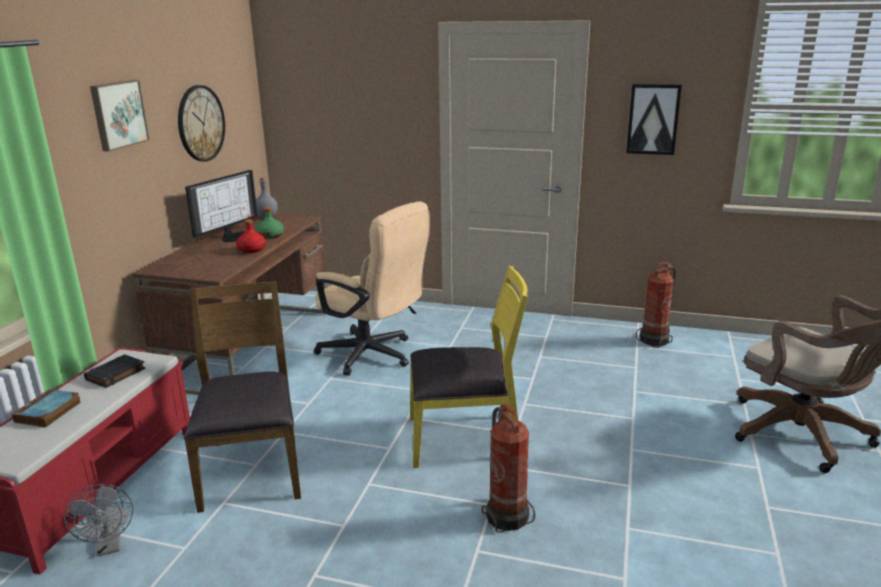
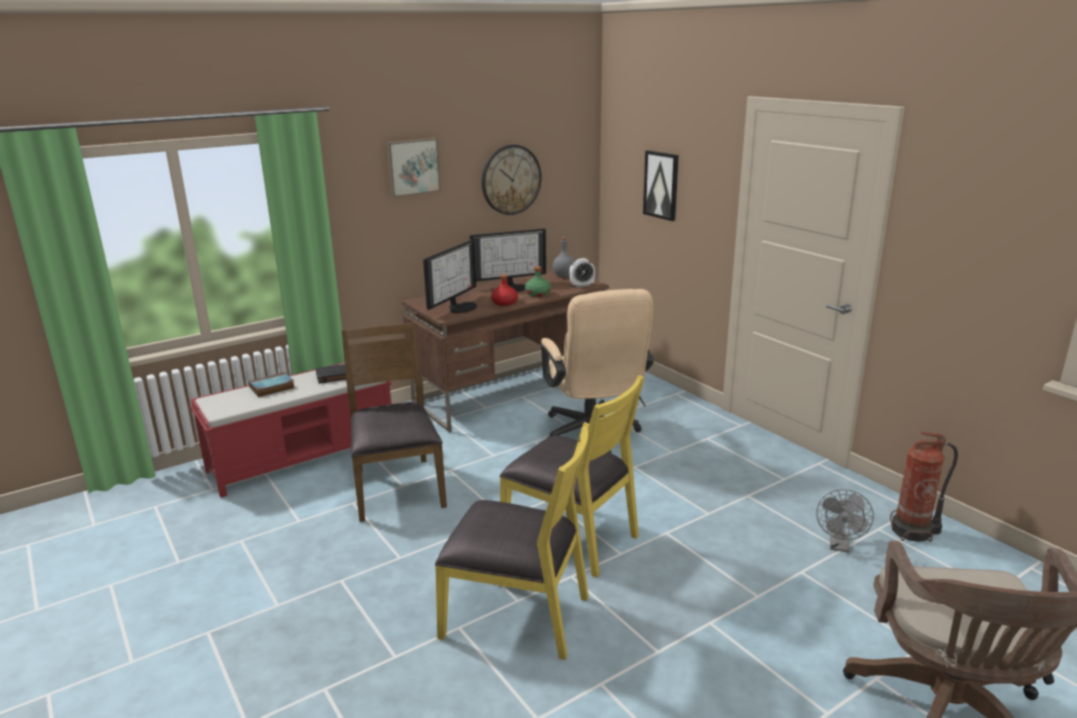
camera: 40 degrees right, 0 degrees up
(109, 547) = (266, 499): grey fan -> grey fan (839, 546)
(212, 263) = (460, 307): none -> monitor
(252, 468) = (397, 487): brown chair -> brown chair turned 45 degrees counterclockwise
(298, 221) = (582, 285): none -> alarm clock
(507, 515) = (517, 615): fire extinguisher -> yellow chair
(653, 119) = (966, 243): picture -> picture (661, 185)

